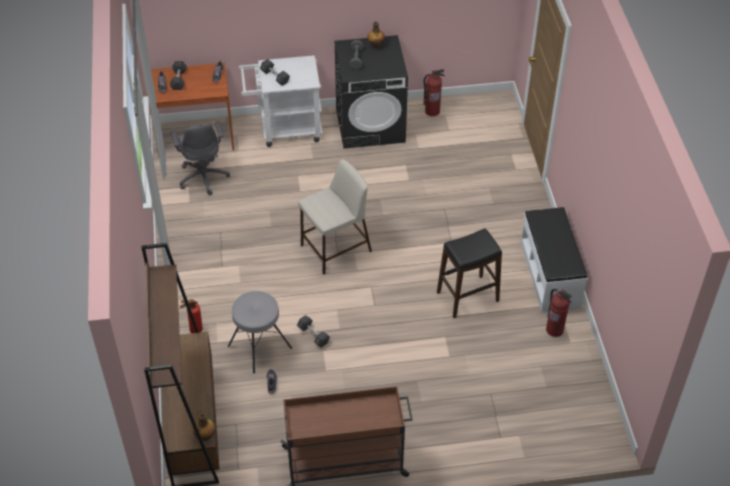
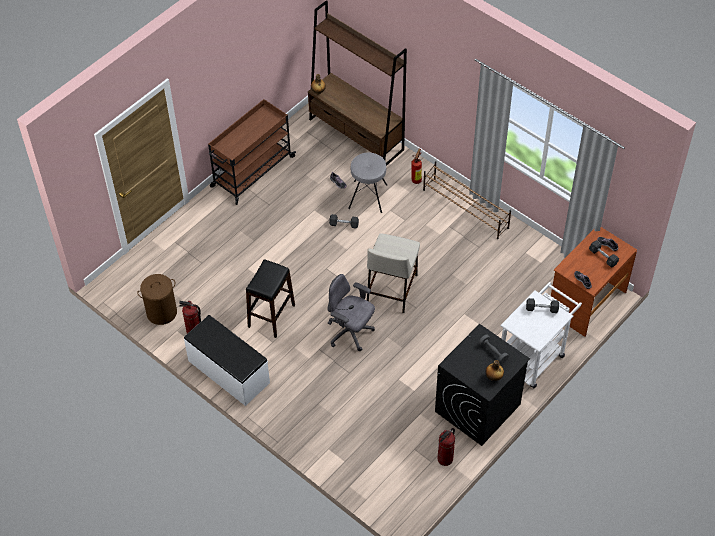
camera: 140 degrees right, 5 degrees up
(188, 271) = (465, 209): none -> brown shoe rack
(203, 176) = (541, 277): grey office chair -> grey office chair (350, 333)
(572, 370) = (162, 312): none -> brown laundry basket

